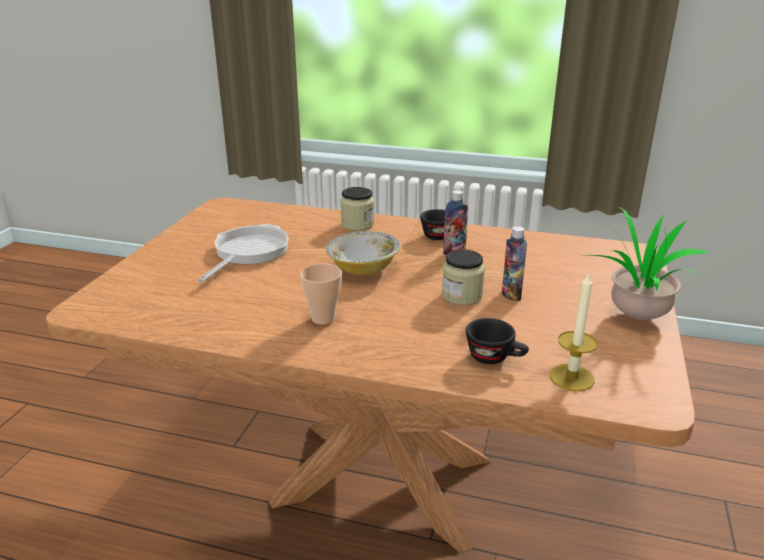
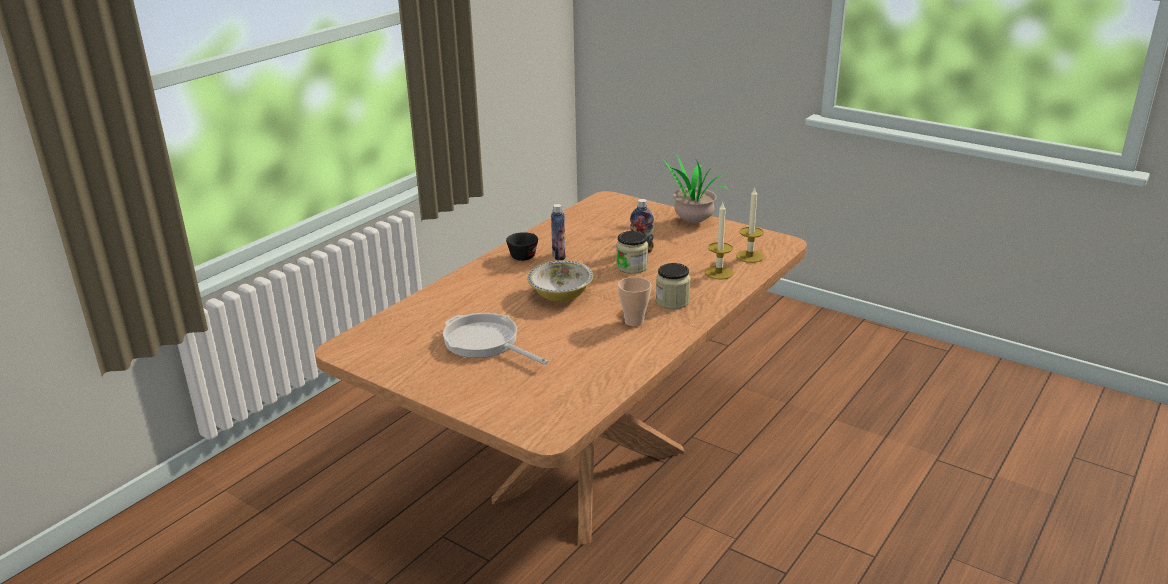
camera: 70 degrees left, 0 degrees up
(357, 224) = (467, 285): jar -> jar (672, 301)
(495, 358) = (719, 273): black cup -> candle

